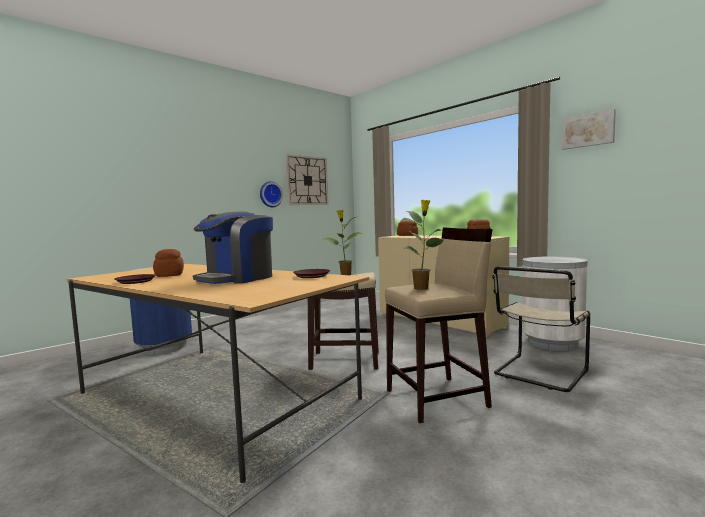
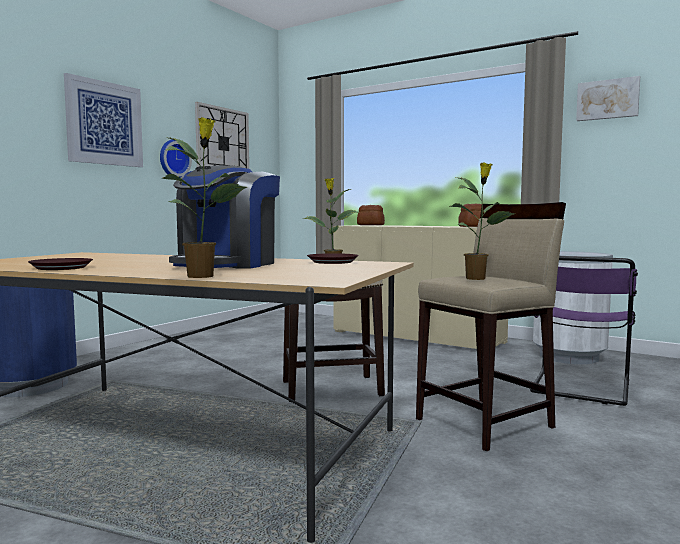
camera: 15 degrees left, 0 degrees up
(170, 274) = (96, 261): bread -> none
(192, 292) = (202, 276): none -> potted plant
(220, 175) = (104, 123): none -> picture
(539, 373) = (579, 388): beige chair -> purple chair

